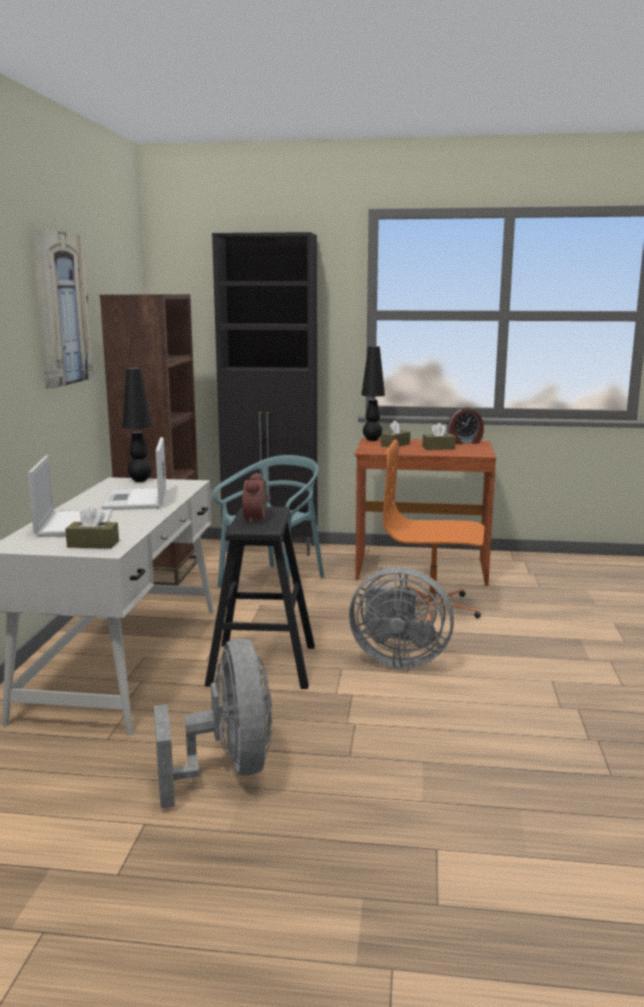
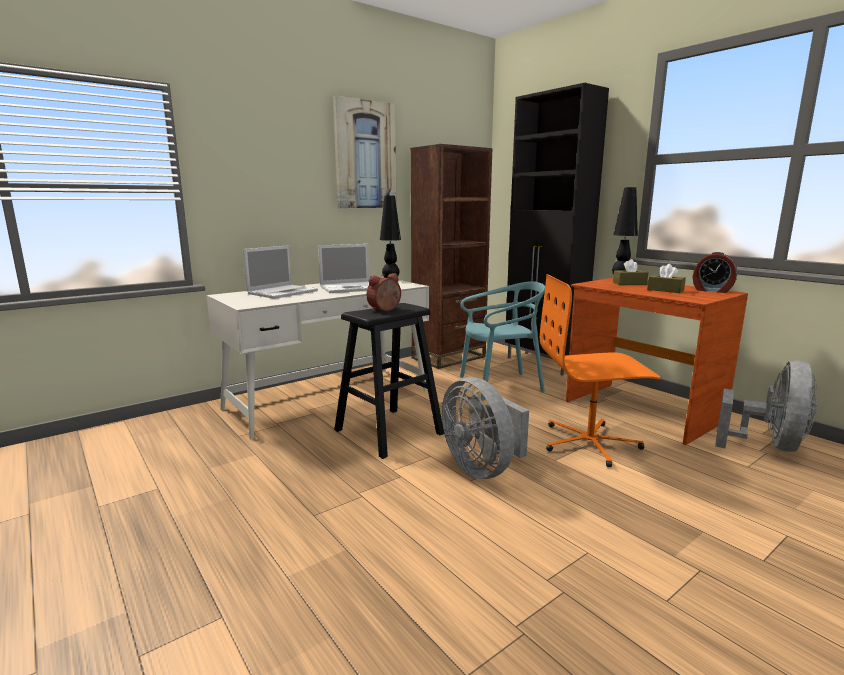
camera: 45 degrees right, 0 degrees up
(93, 544) = (253, 301): brown tissue box -> none
(136, 500) = (351, 288): laptop -> laptop turned 150 degrees counterclockwise
(227, 769) = (245, 482): grey fan -> grey fan (769, 446)
(432, 608) = (590, 443): orange office chair -> orange office chair turned 60 degrees counterclockwise

